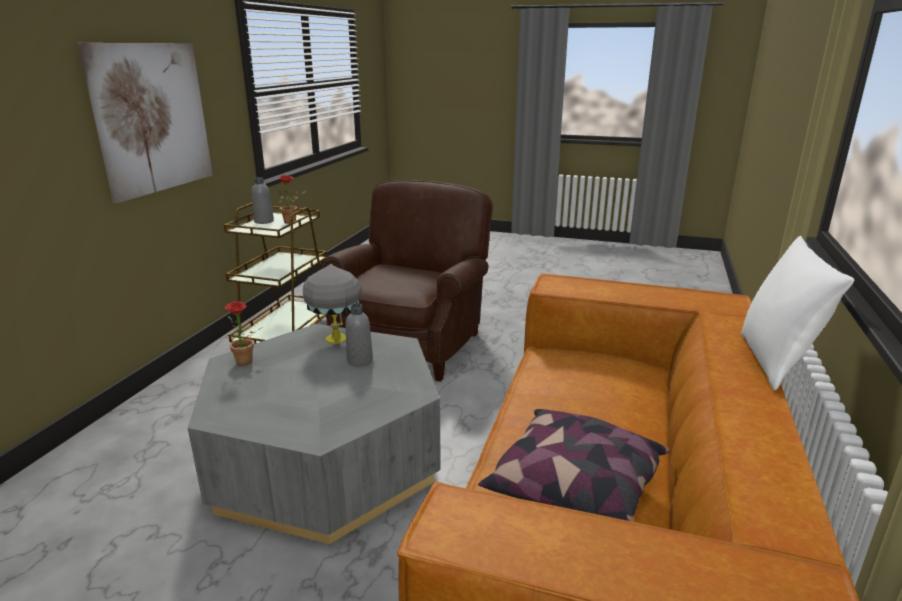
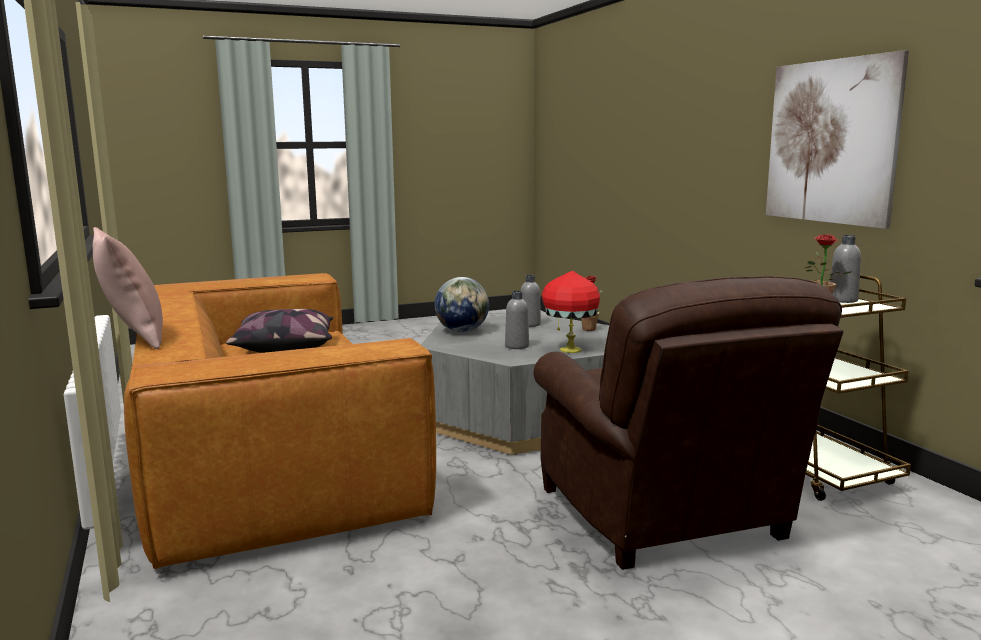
camera: 140 degrees right, 10 degrees down
(261, 395) = (530, 324): none -> grey bottle
(335, 339) = (570, 349): grey table lamp -> red table lamp
(347, 412) = (462, 331): none -> globe
(775, 362) = (133, 338): white pillow -> pink pillow

